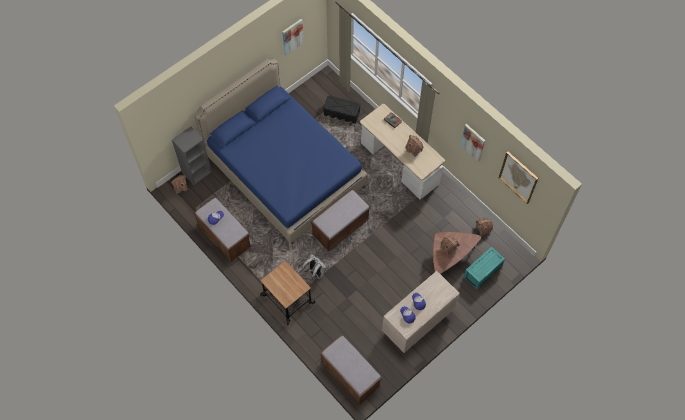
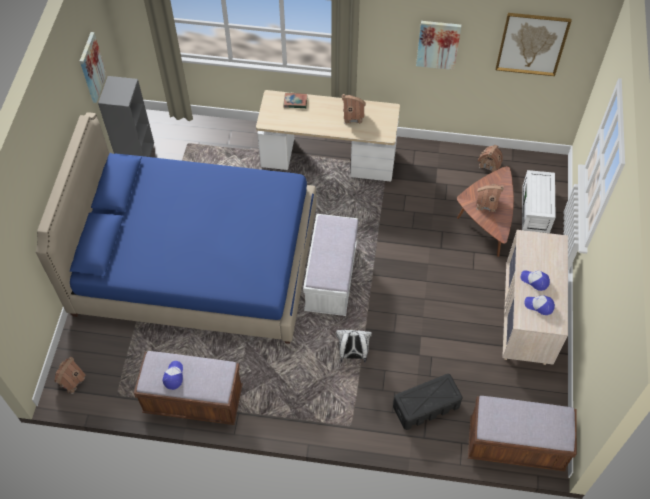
camera: 40 degrees left, 5 degrees down
(197, 172) = (77, 346): grey bookcase -> grey bookcase (136, 154)
(287, 299) = (349, 415): cart -> none
(340, 227) = (330, 279): brown bench -> white bench
(342, 113) = (205, 149): black storage box -> black storage box (426, 406)
(483, 272) = (536, 210): turquoise storage box -> white storage box

